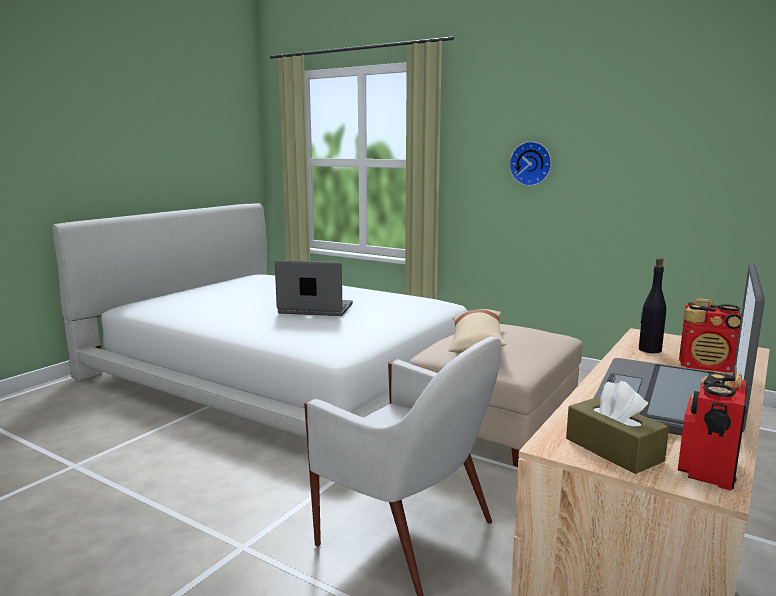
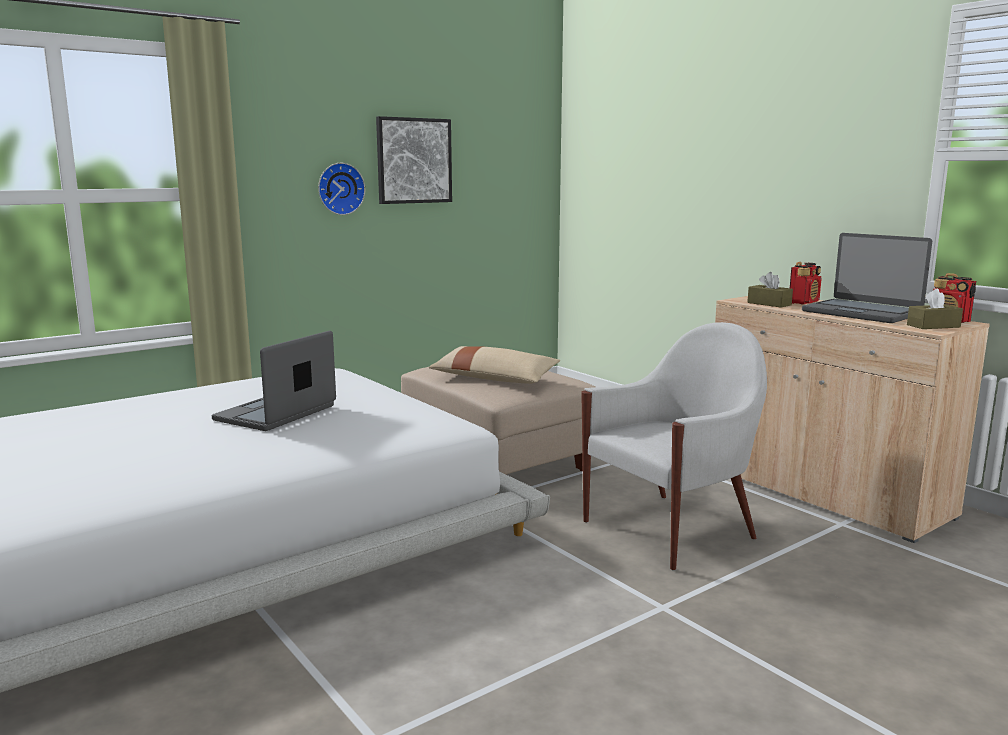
camera: 70 degrees left, 0 degrees up
(609, 139) = (414, 160): none -> picture
(649, 350) = (769, 304): black bottle -> brown tissue box

